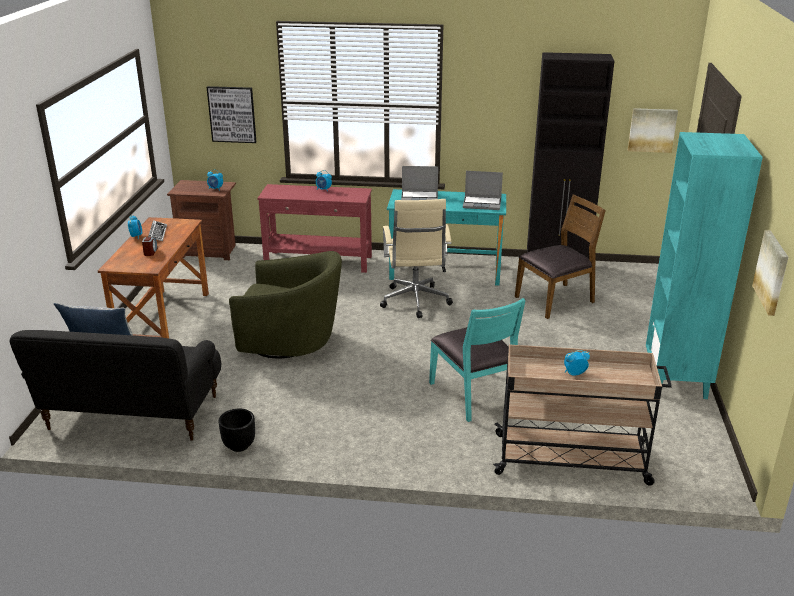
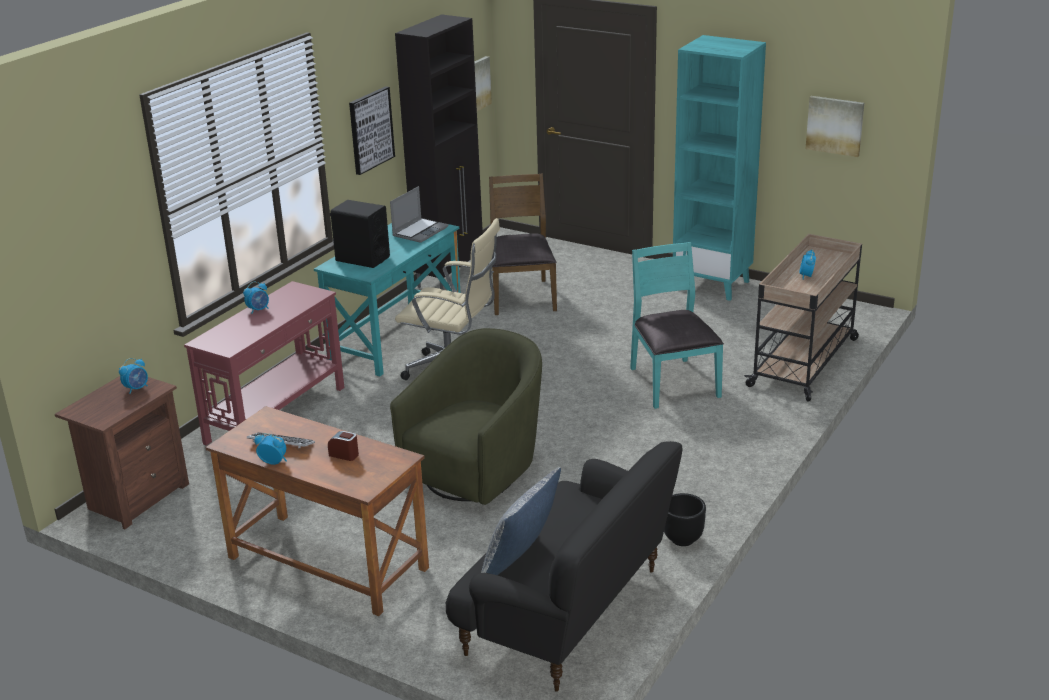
camera: 65 degrees left, 0 degrees up
(232, 114) = (104, 266): picture -> picture (370, 130)
(420, 198) = (362, 259): laptop -> black speaker
(474, 395) = (672, 382): turquoise chair -> turquoise chair turned 105 degrees counterclockwise

